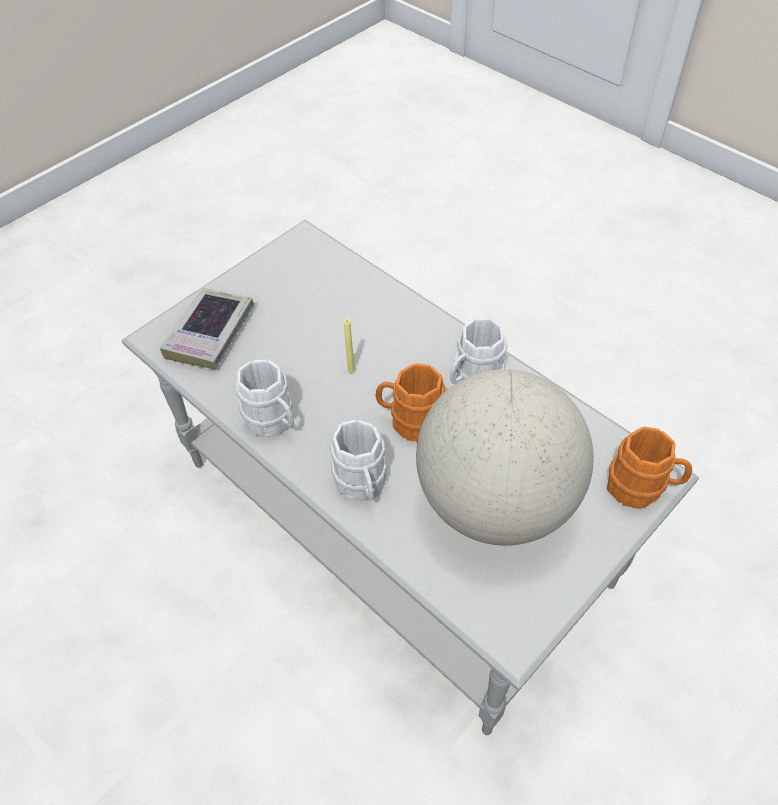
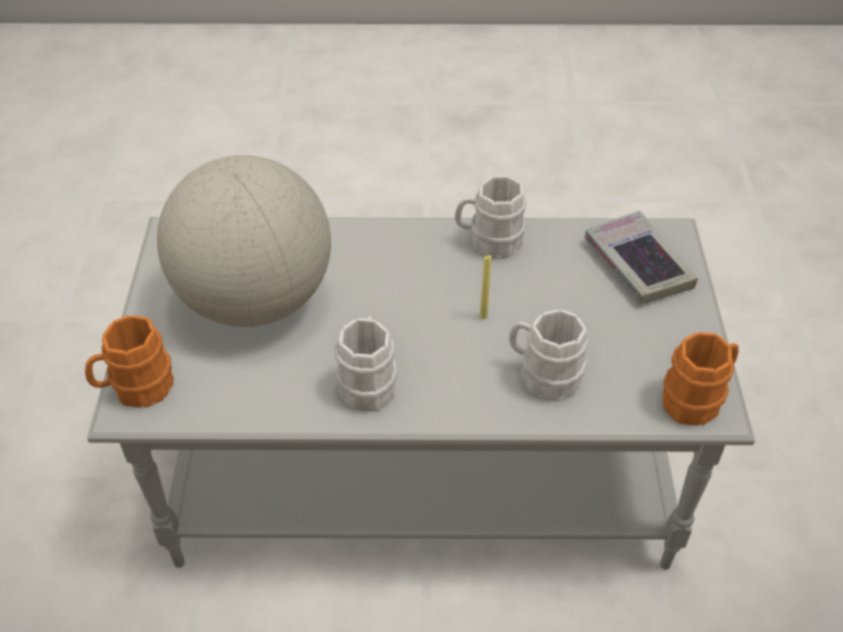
camera: 135 degrees right, 5 degrees down
(362, 485) = (369, 247): white mug -> white mug (543, 375)
(410, 421) = (385, 311): orange mug -> orange mug (697, 398)

